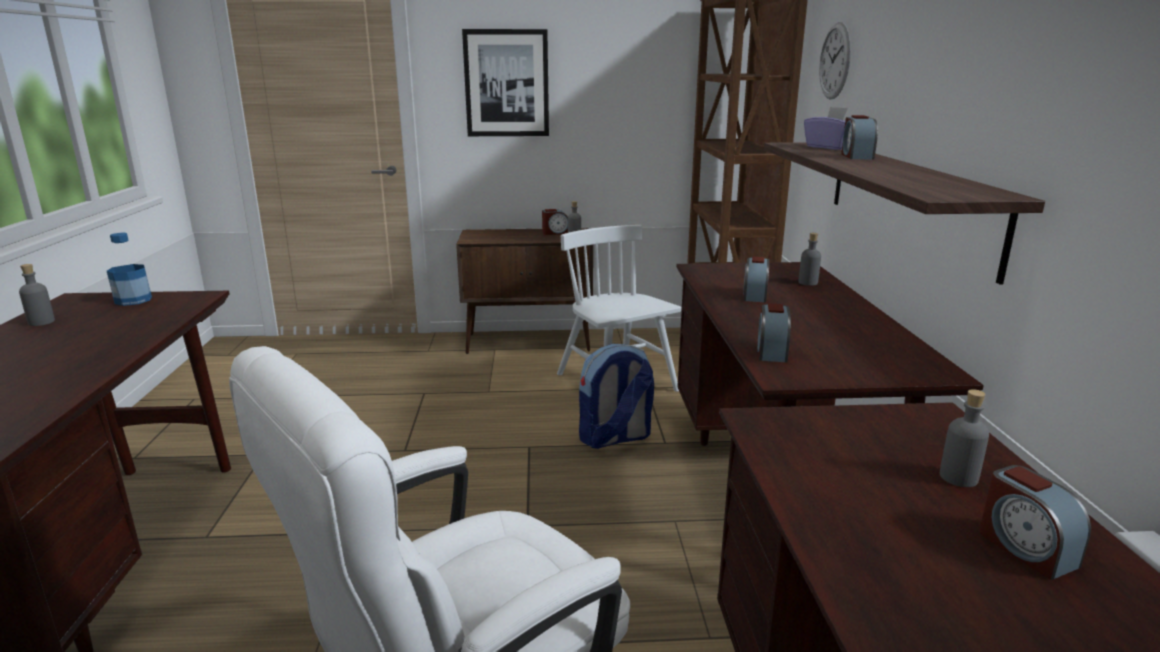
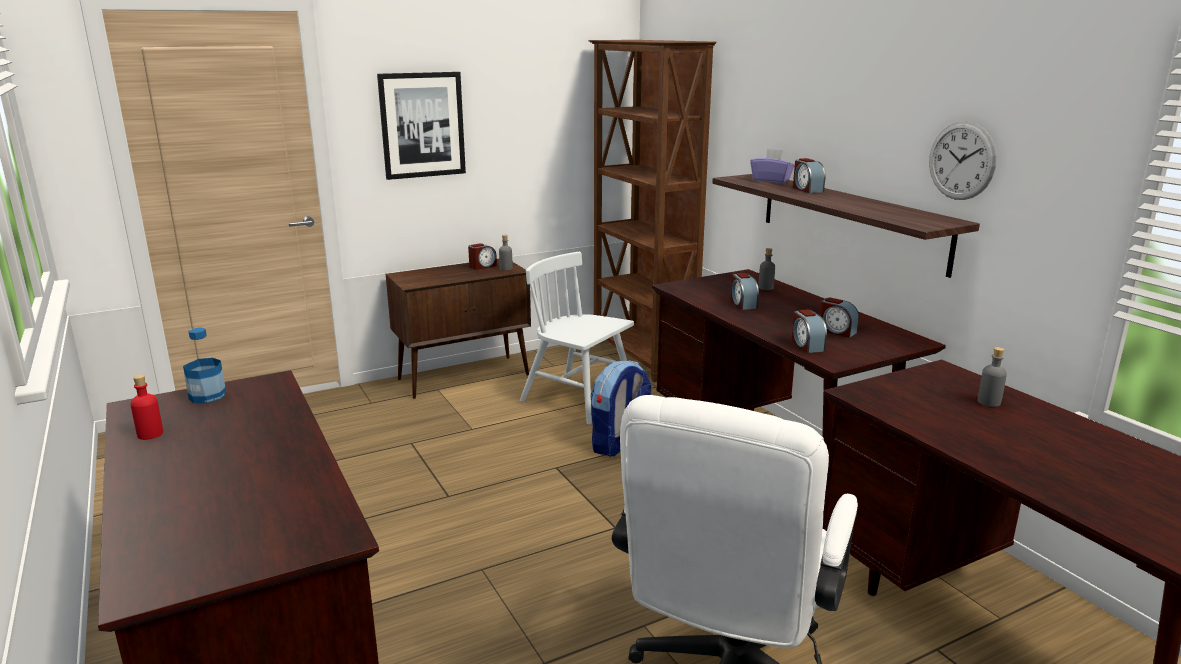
camera: 25 degrees left, 0 degrees up
(41, 322) = (150, 434): grey bottle -> red bottle
(835, 61) = (751, 108): wall clock -> wall clock (961, 161)
(1025, 548) = (1051, 430): alarm clock -> alarm clock (836, 331)

